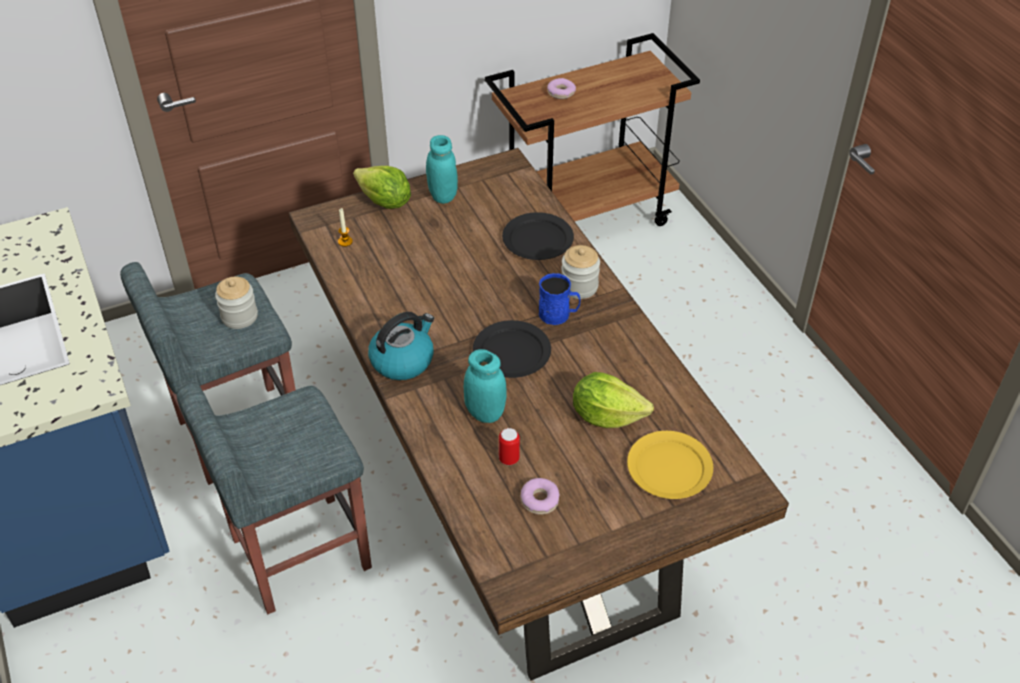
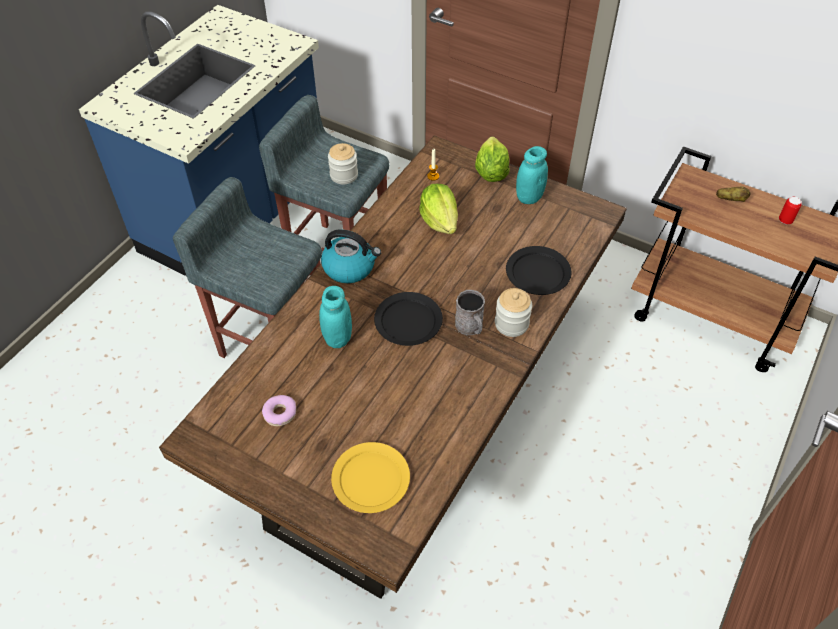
camera: 55 degrees right, 5 degrees up
(509, 459) = (305, 375): can -> can (785, 220)
(558, 314) = (470, 327): blue mug -> grey mug
(561, 93) = (730, 200): donut -> potato
(606, 415) = (392, 411): lettuce -> lettuce (439, 221)

